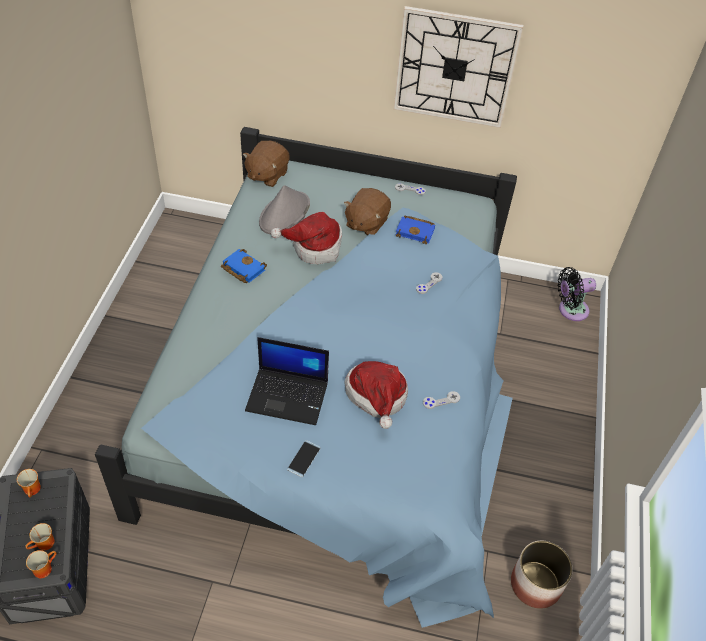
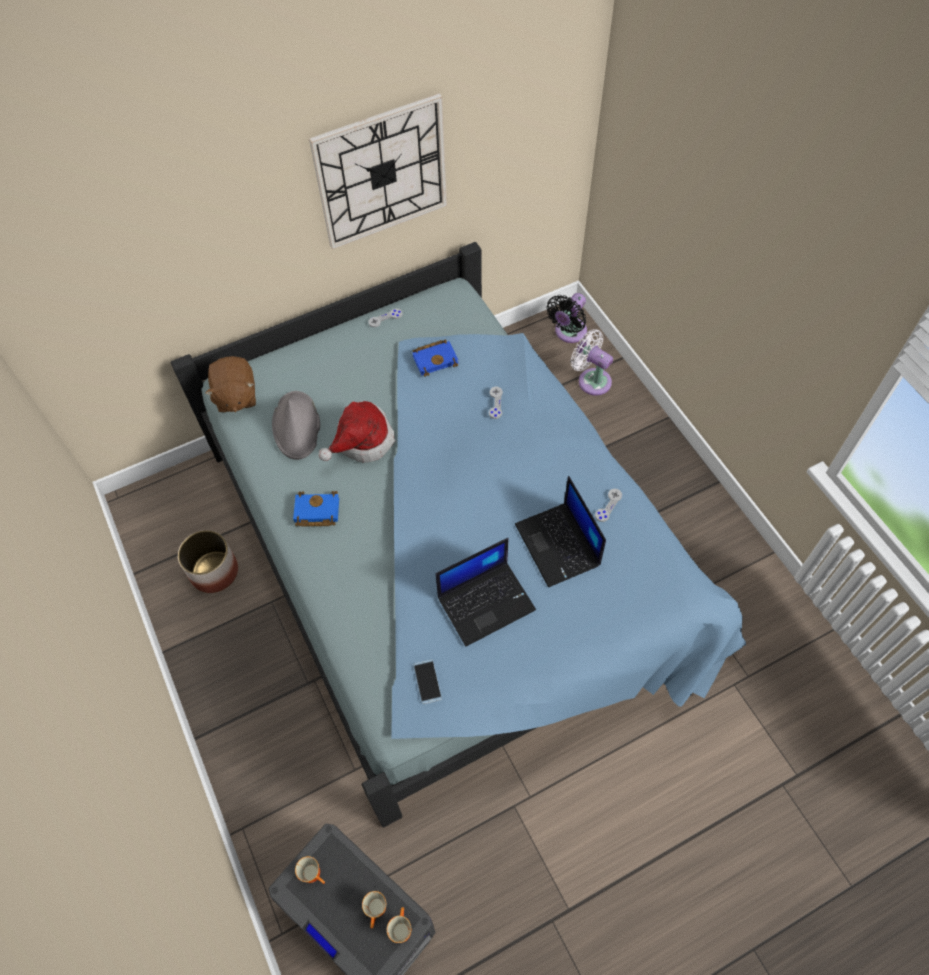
camera: 35 degrees left, 10 degrees up
(304, 458) = (555, 647): phone -> phone (427, 681)
(366, 223) = (381, 382): brown plush toy -> none
(377, 399) = (559, 545): hat -> laptop
(535, 584) = (745, 592): planter -> planter (214, 571)
(557, 351) = (591, 380): none -> white fan

